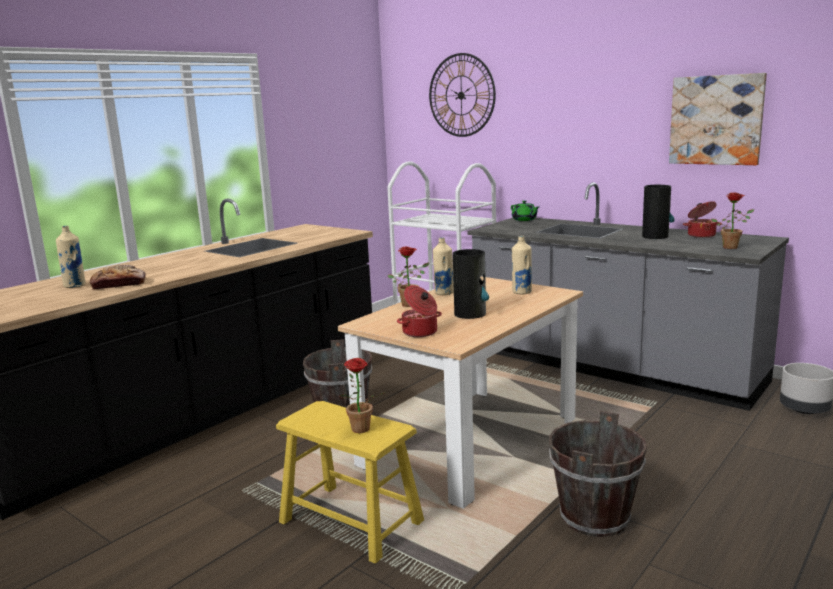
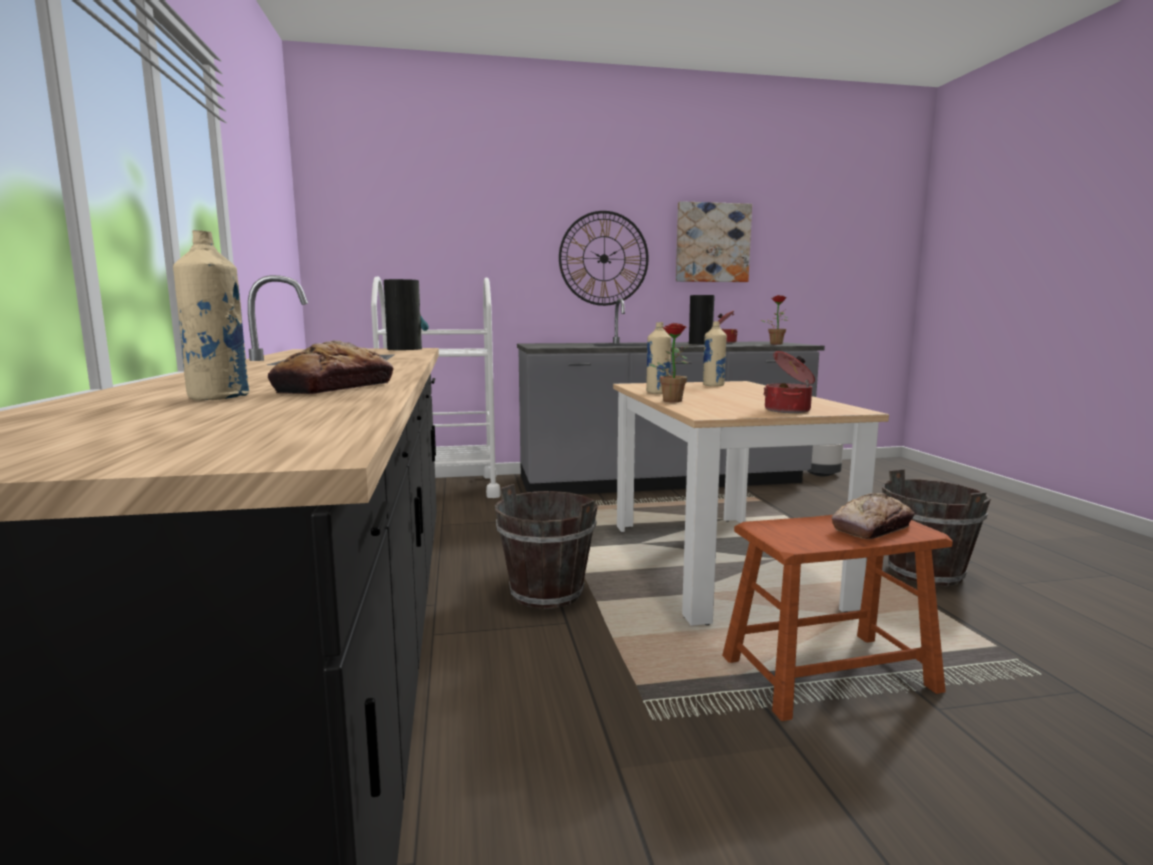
camera: 50 degrees left, 5 degrees down
(351, 521) = (828, 673): yellow stool -> brown stool
(359, 431) = (872, 527): potted plant -> bread
(461, 95) = (431, 202): wall clock -> wall clock (604, 258)
(470, 314) = (753, 397): vase -> vase (405, 349)
(524, 220) = (540, 343): green teapot -> none

